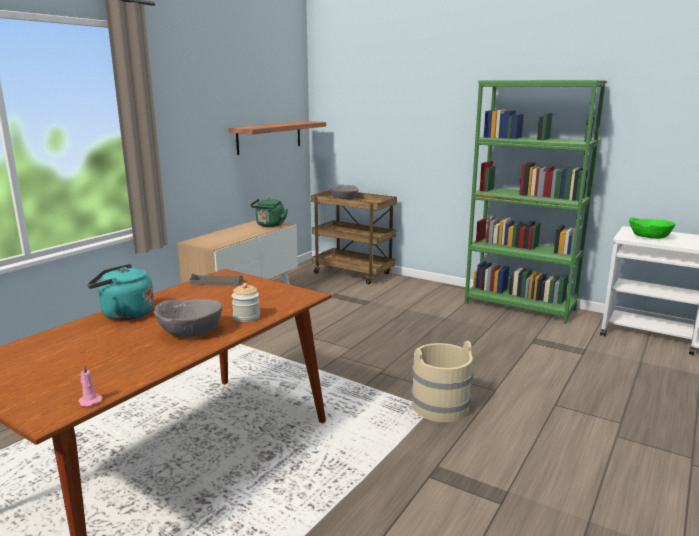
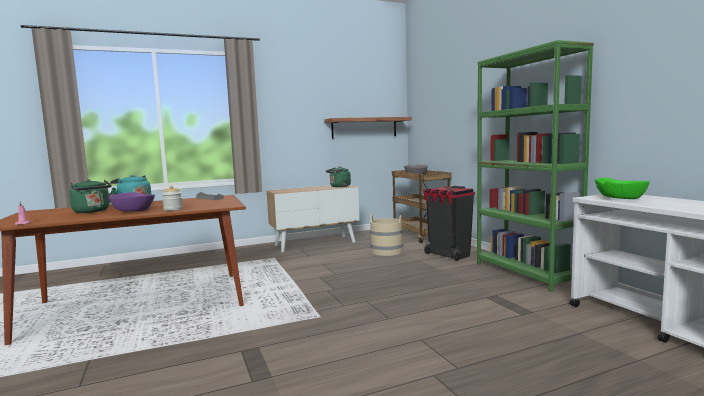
camera: 35 degrees right, 10 degrees down
(113, 345) = (93, 211): none -> green kettle
(190, 331) = (133, 211): grey bowl -> purple bowl
(424, 297) = (449, 255): none -> black trash can
(440, 406) = (328, 317): beige bucket -> beige bucket (387, 251)

